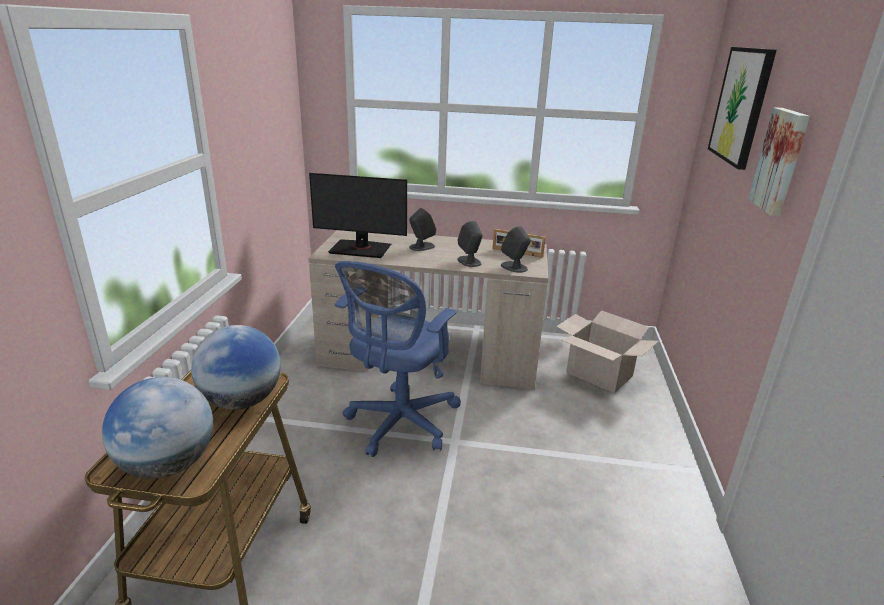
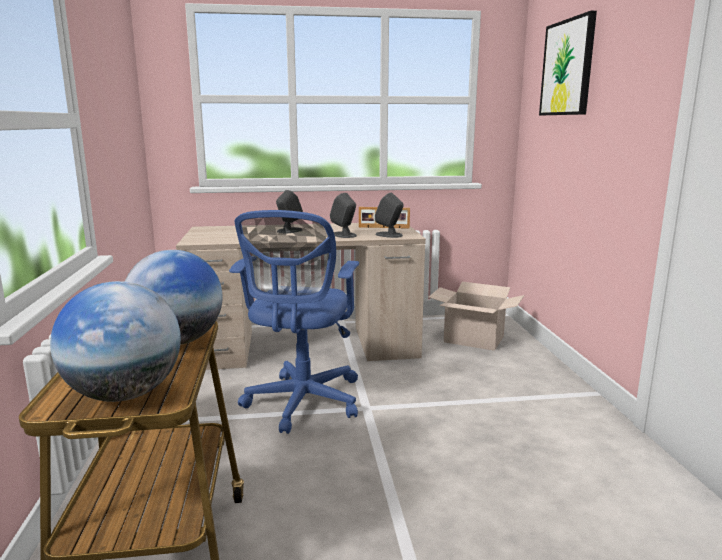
camera: 15 degrees left, 10 degrees down
(361, 249) = (228, 236): monitor -> none
(781, 161) = (626, 89): picture -> none

